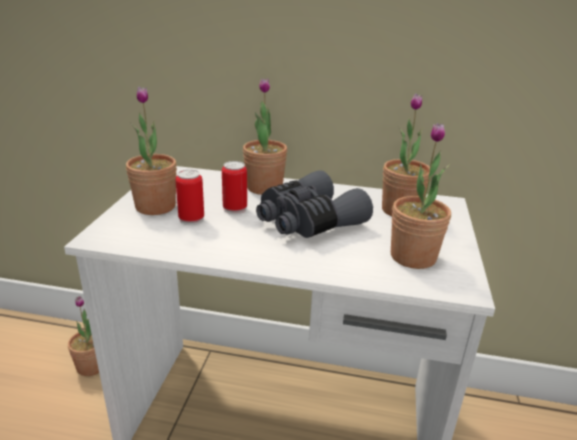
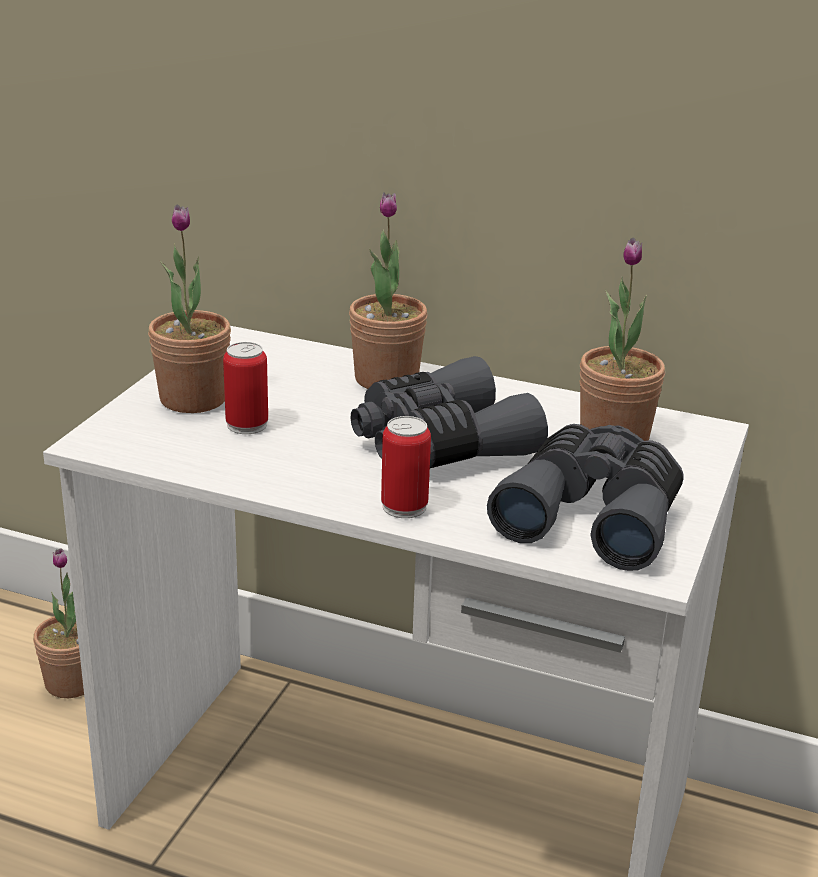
camera: 10 degrees right, 0 degrees up
(235, 209) = (323, 413): can -> can (404, 506)
(413, 257) = (593, 515): potted plant -> grey binoculars

